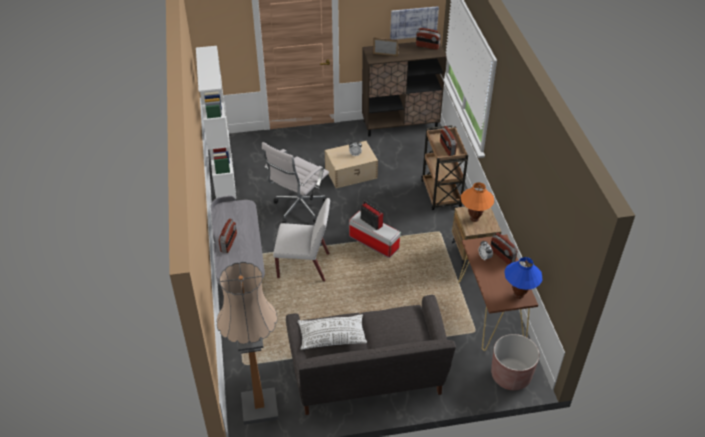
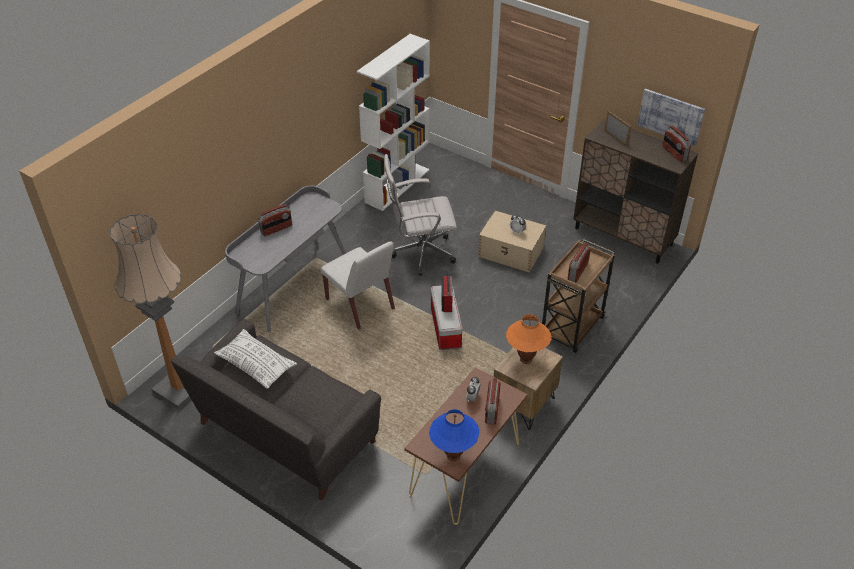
camera: 45 degrees right, 0 degrees up
(510, 375) = (402, 539): brown planter -> none

